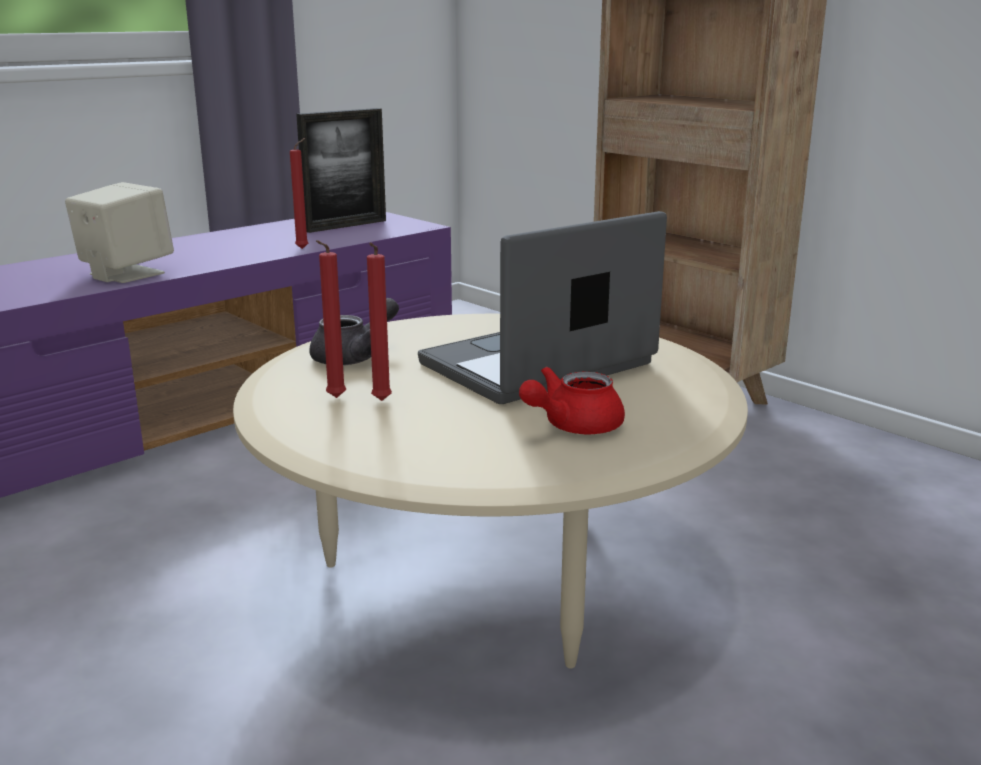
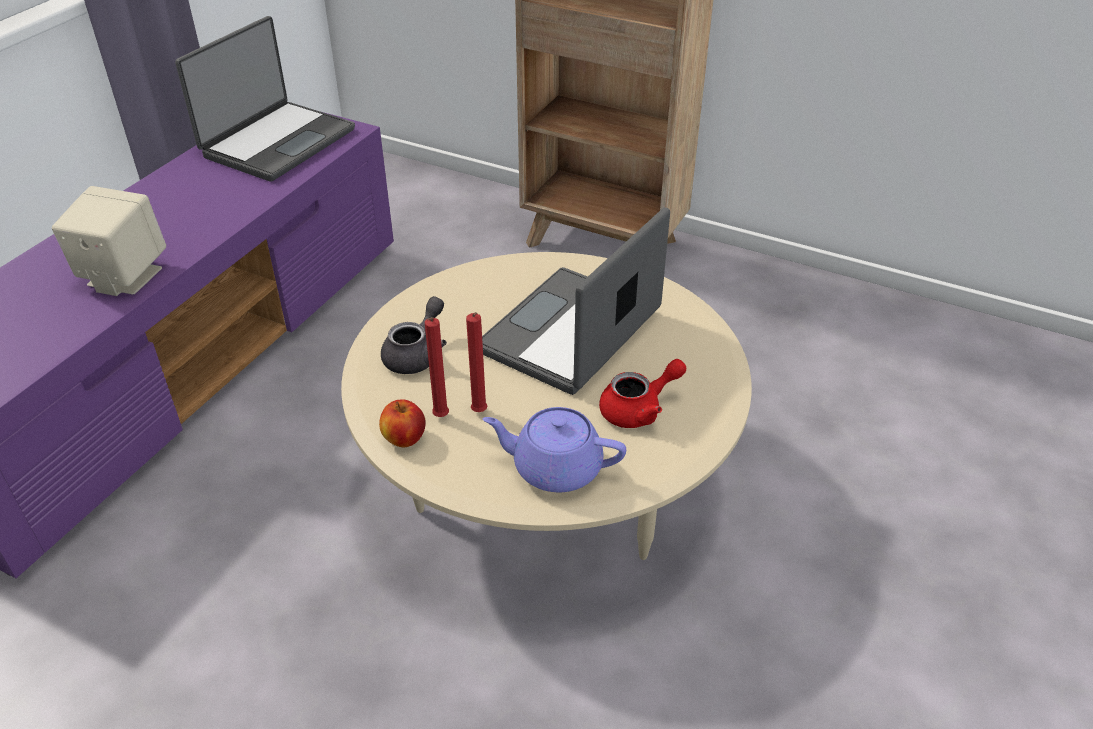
camera: 20 degrees left, 20 degrees up
(281, 406) = (404, 439): none -> apple
(304, 248) = (266, 195): red candle -> none
(346, 226) = (277, 142): picture frame -> laptop
(429, 452) = (555, 468): none -> purple teapot
(572, 426) = (639, 409): red teapot -> red teapot turned 150 degrees counterclockwise

